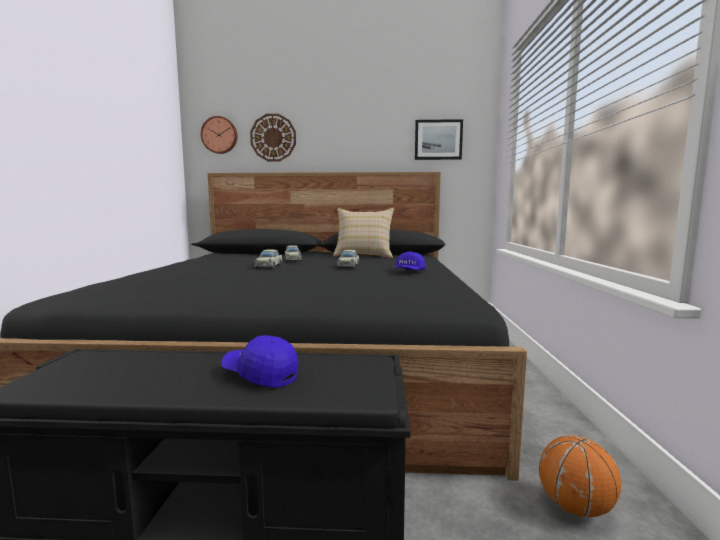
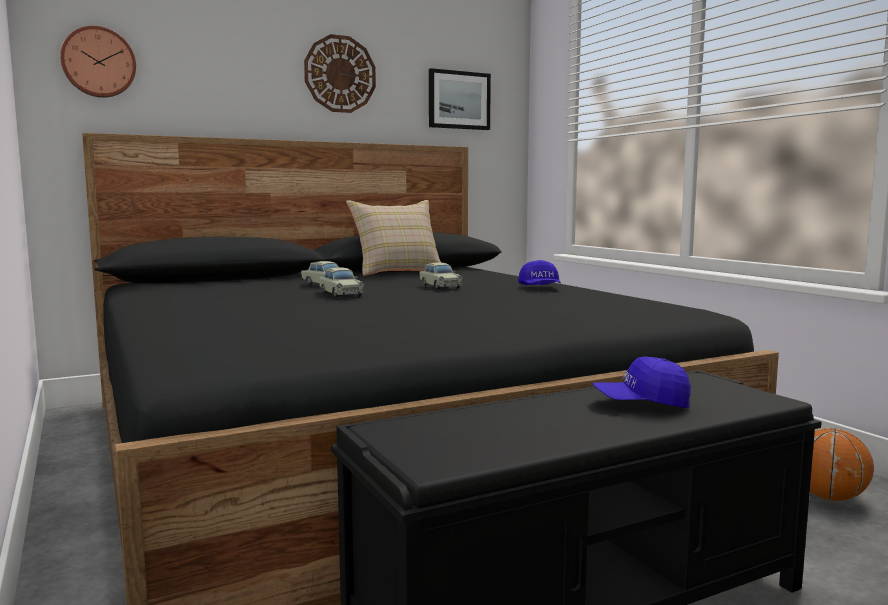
camera: 30 degrees left, 0 degrees up
(273, 138) = (205, 76): wall clock -> wall clock (340, 74)

